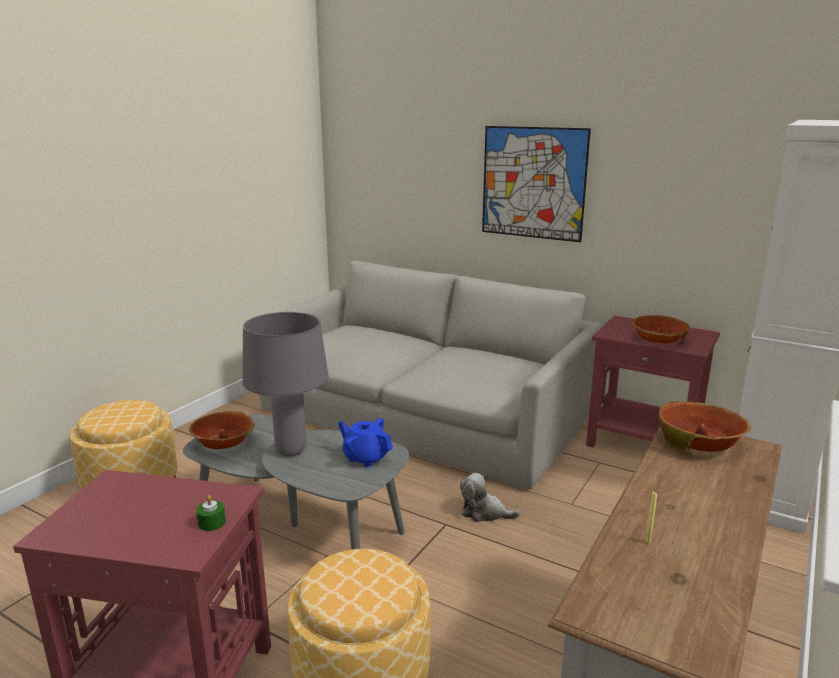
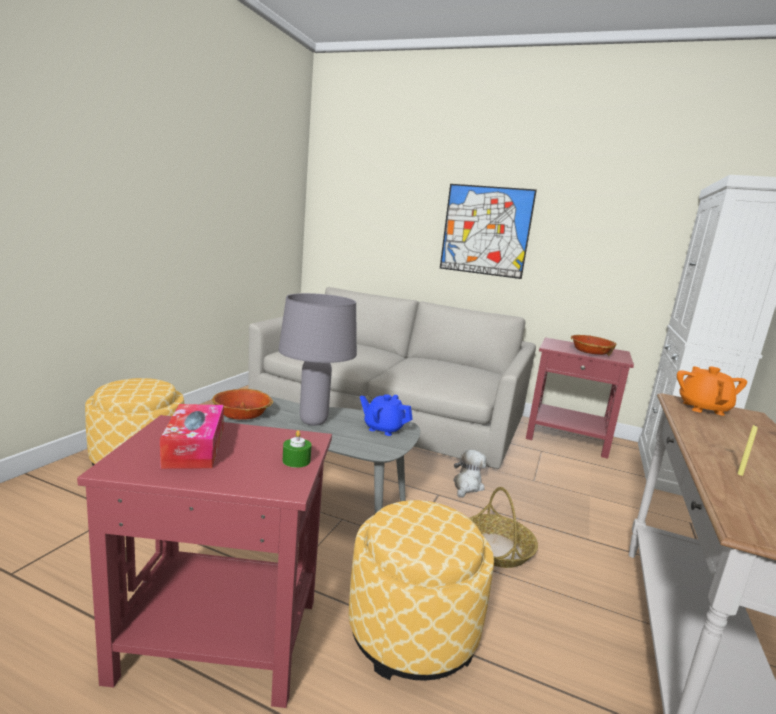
camera: 10 degrees left, 5 degrees down
(123, 509) = (194, 447): none -> tissue box
(484, 513) = (467, 486): plush toy -> plush toy turned 105 degrees clockwise
(489, 592) = (497, 549): none -> basket
(700, 442) = (703, 408): bowl -> orange teapot

